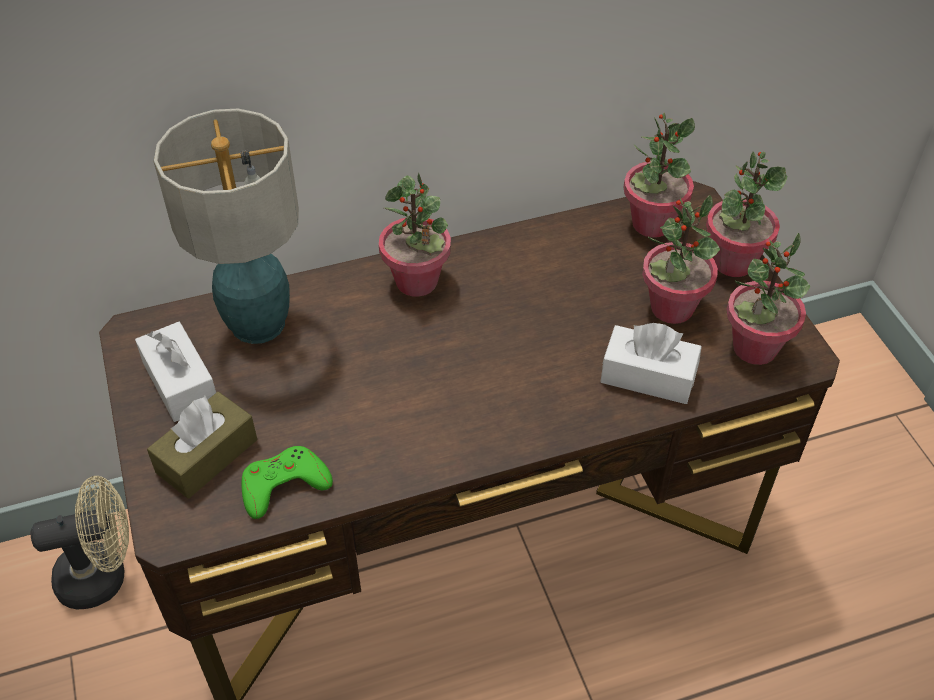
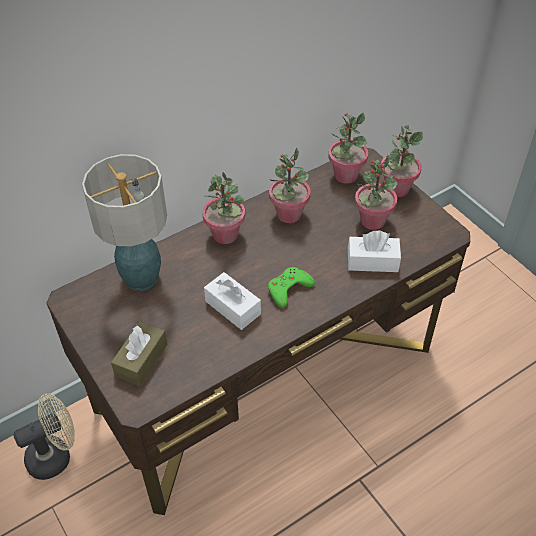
camera: 15 degrees left, 0 degrees up
(180, 383) = (108, 322): white tissue box -> white tissue box (233, 307)
(283, 485) = (192, 366): green game controller -> green game controller (288, 289)
(754, 348) = (423, 234): potted plant -> potted plant (288, 214)

